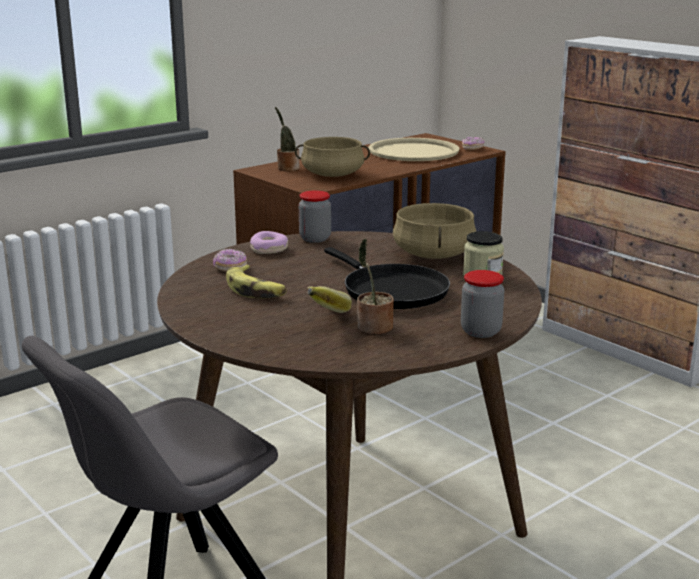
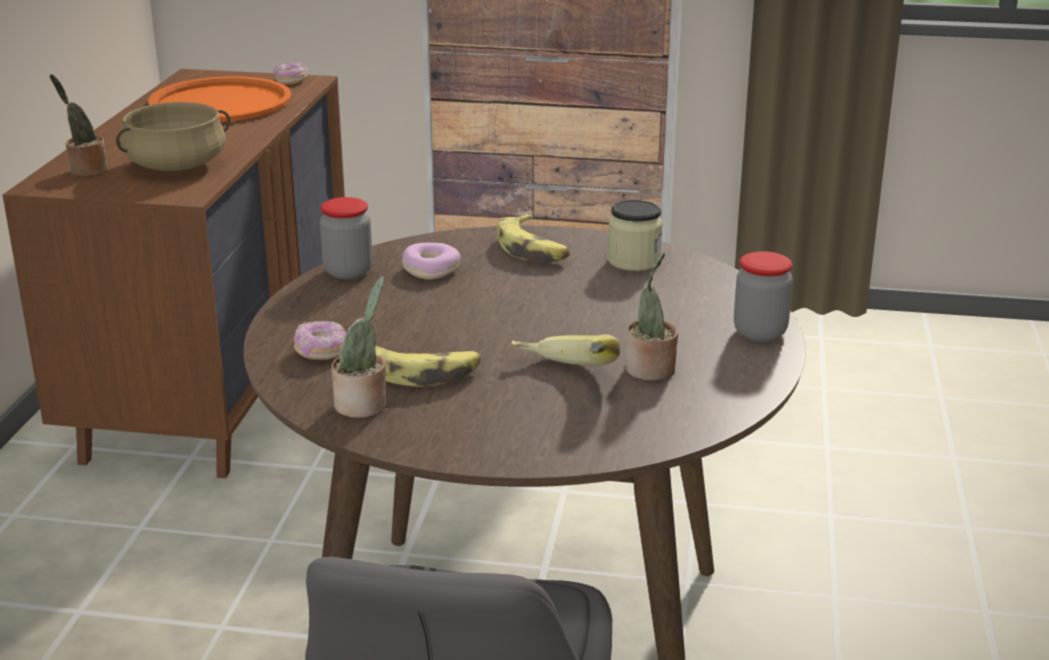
camera: 40 degrees left, 5 degrees up
(201, 295) = (364, 406): none -> potted plant
(269, 249) = (319, 306): donut -> donut (430, 270)
(391, 290) = (576, 315): black frying pan -> none
(413, 151) = (221, 102): beige tray -> orange tray
(434, 254) = (533, 249): beige cooking pot -> banana

